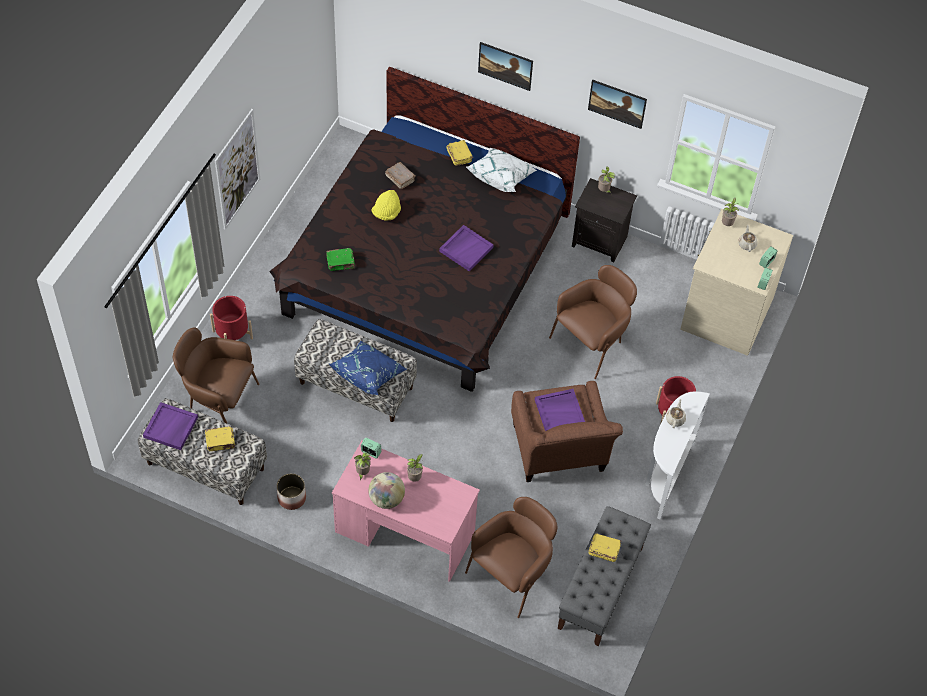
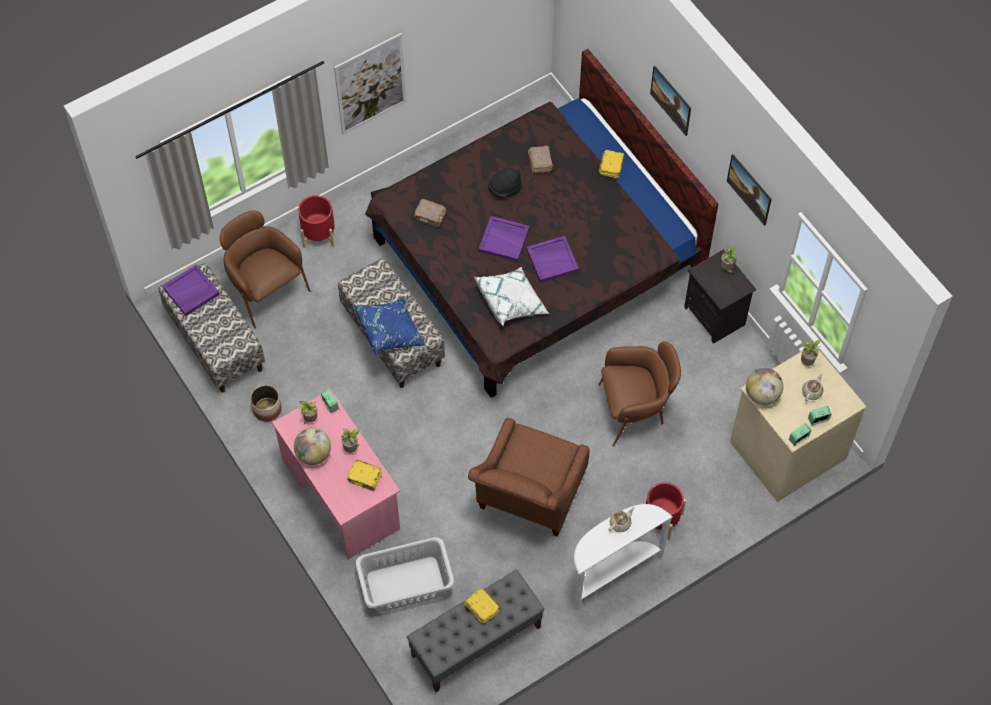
camera: 35 degrees right, 5 degrees up
(221, 442) = (223, 326): yellow book -> yellow book (365, 478)
(341, 263) = (430, 216): green book -> brown book
(386, 212) = (504, 189): yellow hat -> black hat
(501, 177) = (637, 206): white pillow -> white pillow (511, 302)
(512, 575) = (406, 584): brown armchair -> grey laundry basket
(559, 411) = (536, 458): purple tray -> purple tray (504, 240)
(712, 264) = (762, 394): none -> globe

